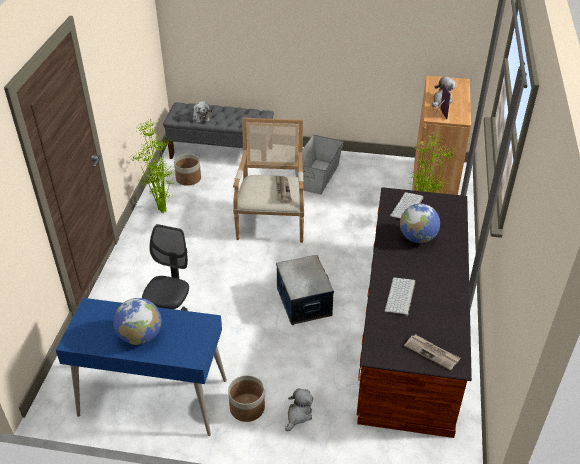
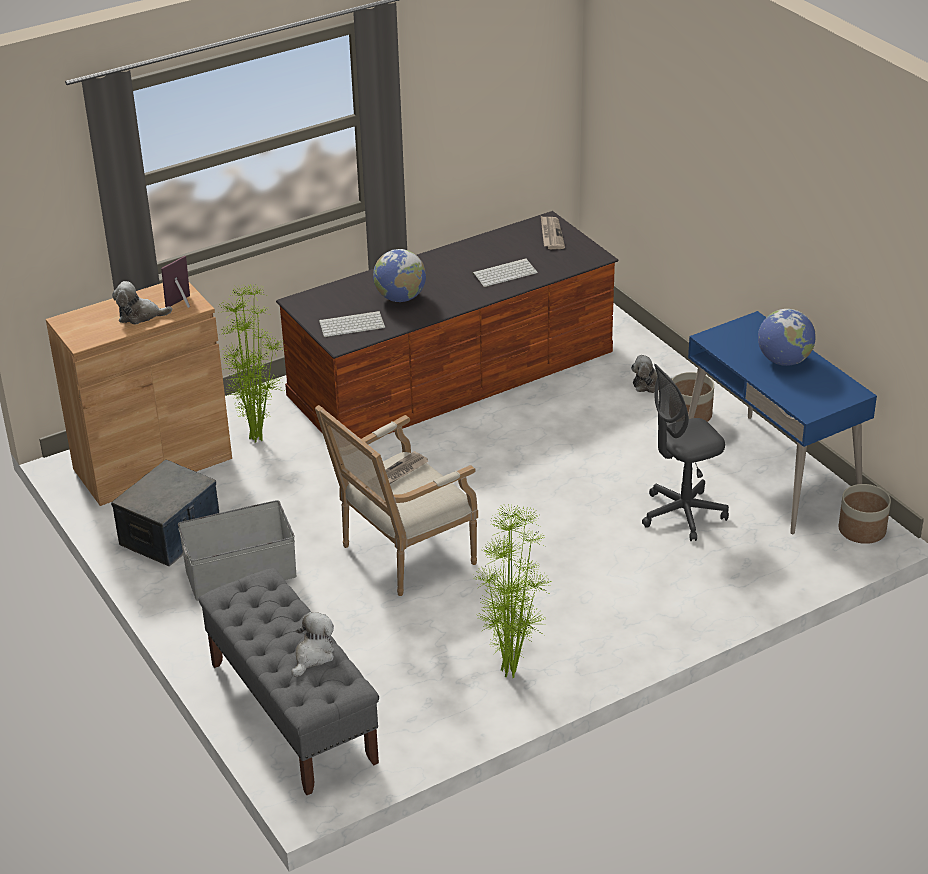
camera: 130 degrees left, 5 degrees down
(188, 179) = (404, 701): planter -> planter (862, 530)
(303, 302) = (509, 455): storage box -> storage box (171, 534)

